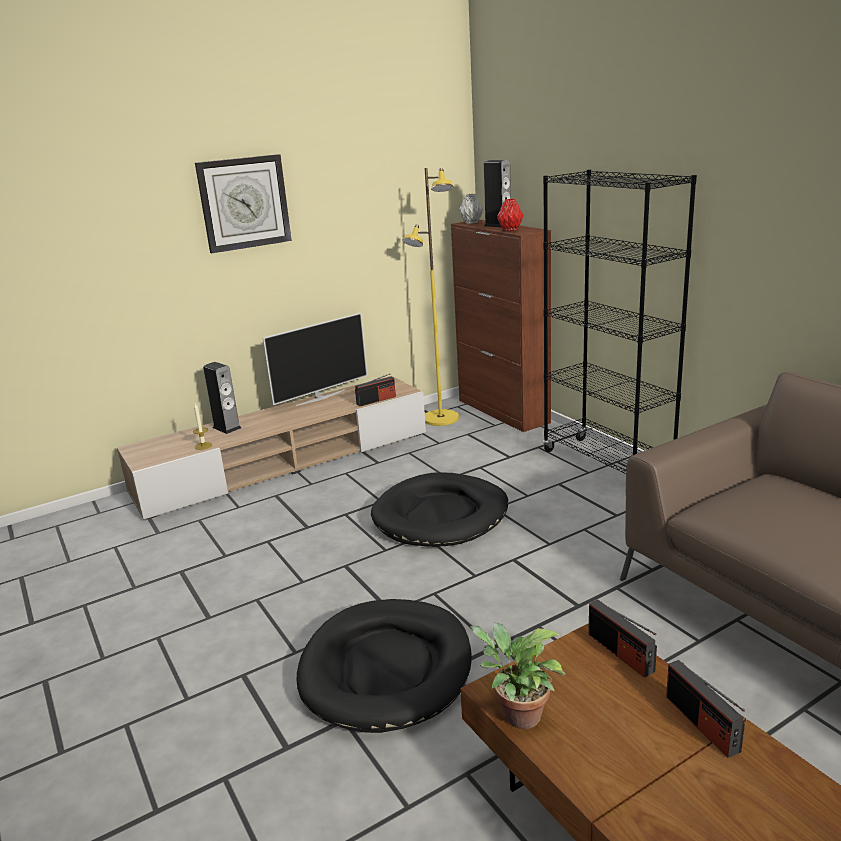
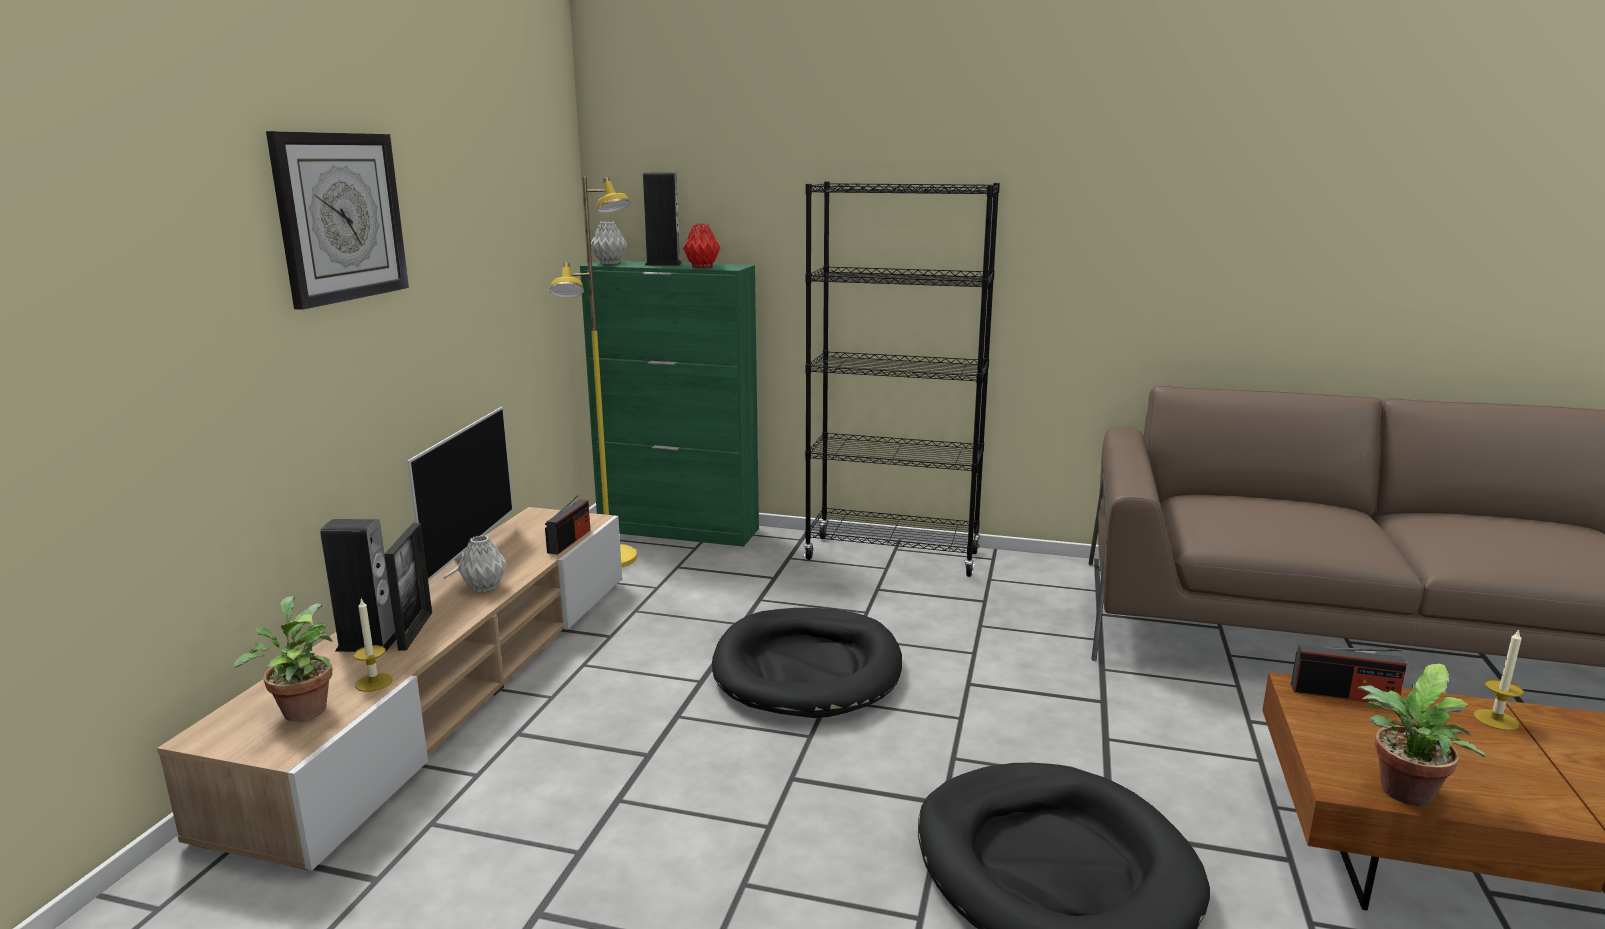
camera: 45 degrees left, 5 degrees down
(169, 448) = (302, 709): none -> potted plant
(249, 427) = (415, 631): none -> picture frame
(304, 414) = (484, 587): none -> grey vase
(503, 411) = (679, 530): brown cabinet -> green cabinet
(702, 723) = (1496, 720): radio -> candle

